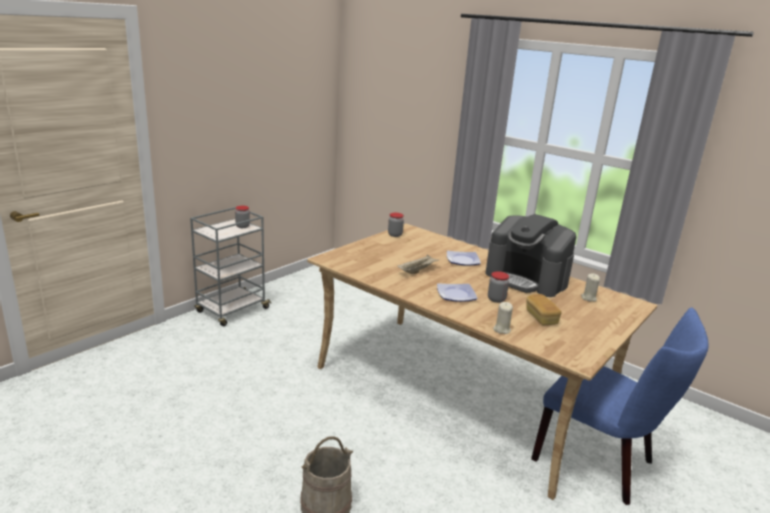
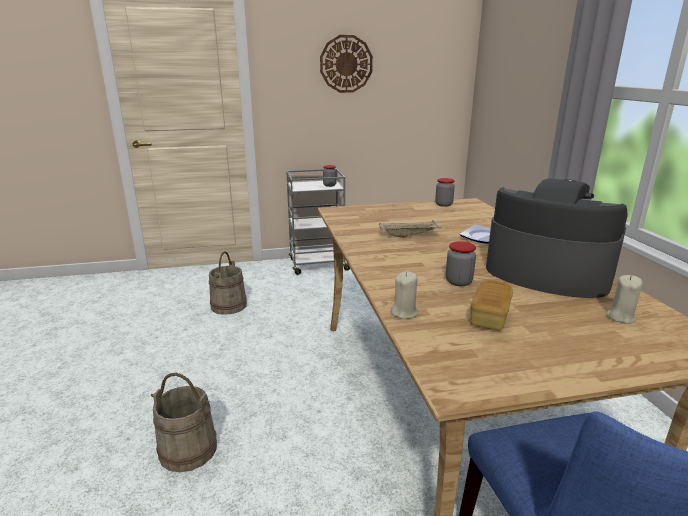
camera: 40 degrees right, 0 degrees up
(194, 379) = (228, 305): none -> beige bucket
(238, 100) = (346, 64): none -> wall clock
(455, 294) = (412, 265): plate -> none
(527, 279) = (546, 272): coffee machine -> coffee machine turned 135 degrees clockwise

